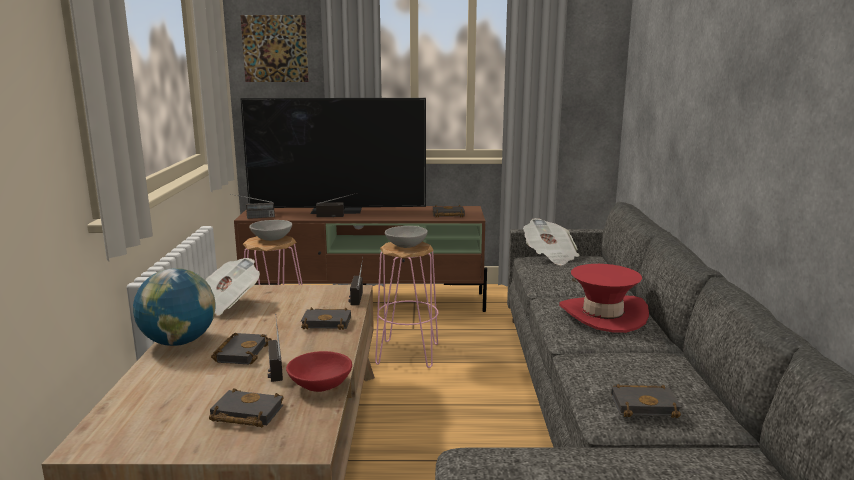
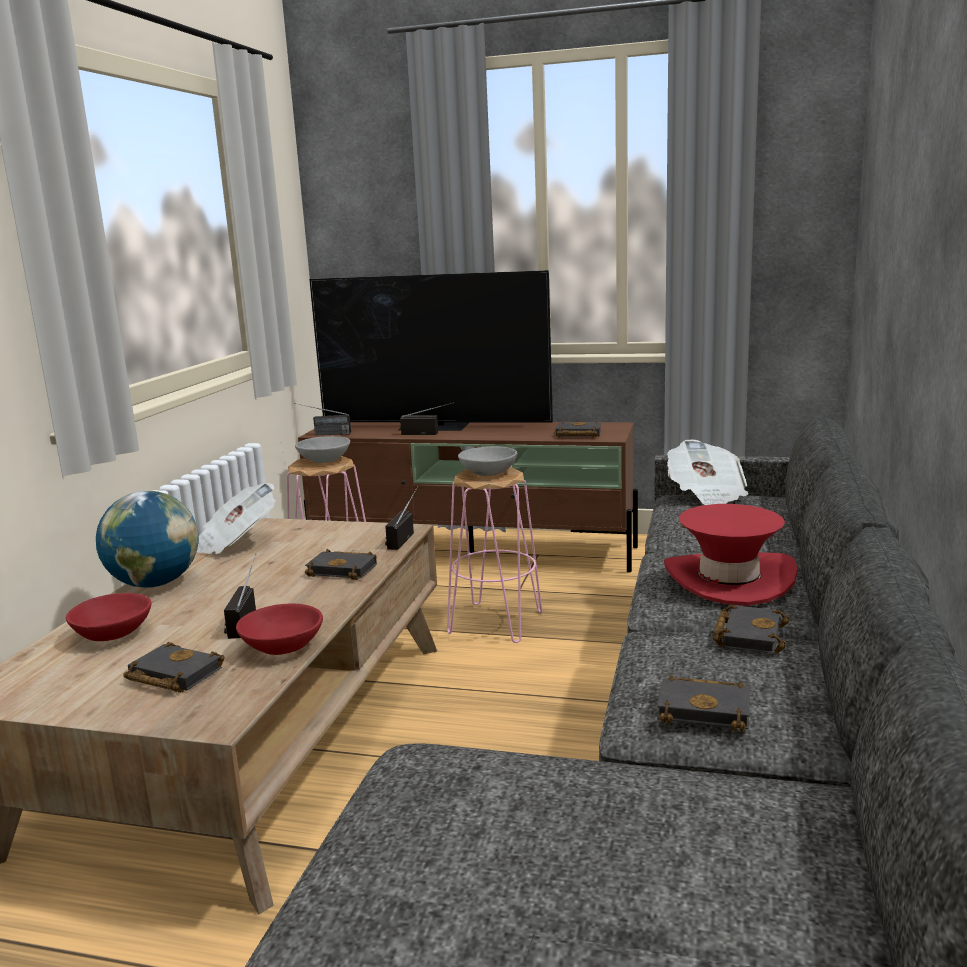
camera: 15 degrees right, 0 degrees up
(171, 385) = (112, 634): none -> red bowl
(241, 352) = (216, 600): black book -> black book (748, 634)
(275, 49) = (361, 213): picture -> none

